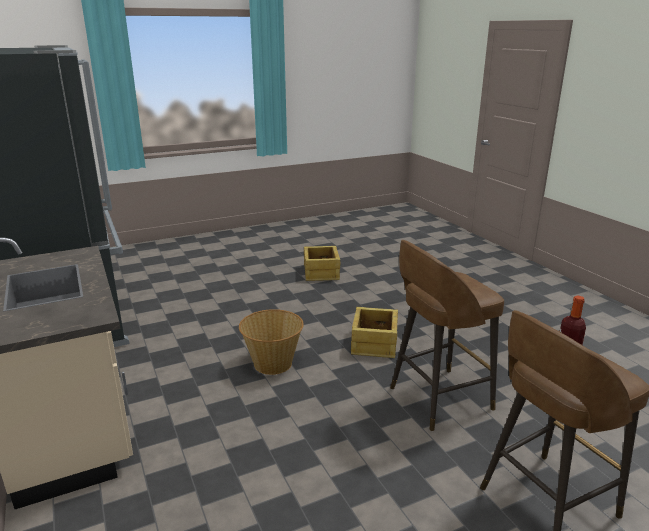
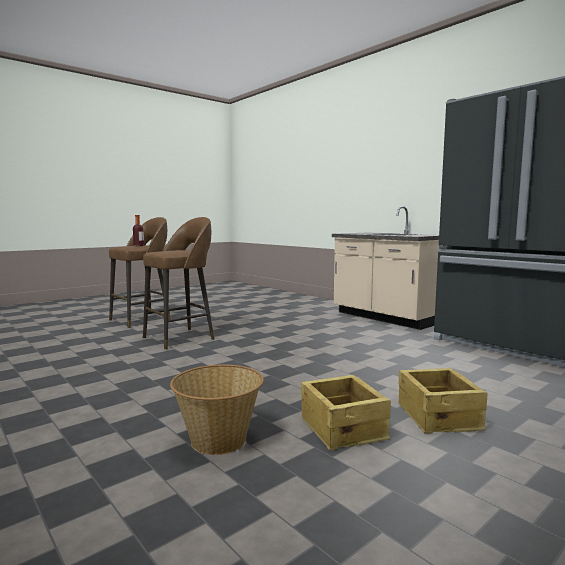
camera: 165 degrees right, 15 degrees down
(273, 363) = (308, 341): basket -> basket (218, 441)
(373, 344) = (230, 357): crate -> crate (438, 416)

